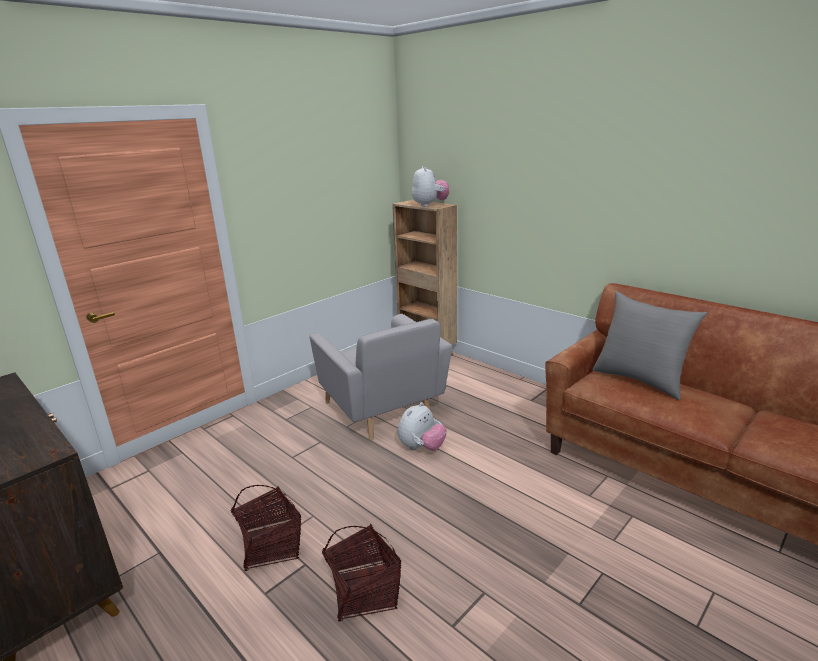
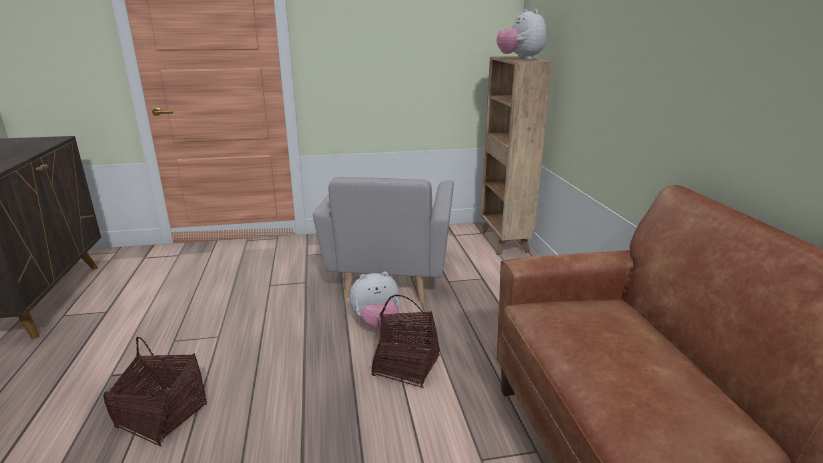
camera: 35 degrees right, 0 degrees up
(271, 546) = (163, 343): basket -> basket (406, 366)
(429, 205) = (520, 59): plush toy -> plush toy turned 135 degrees clockwise
(640, 379) = (617, 330): grey pillow -> none

